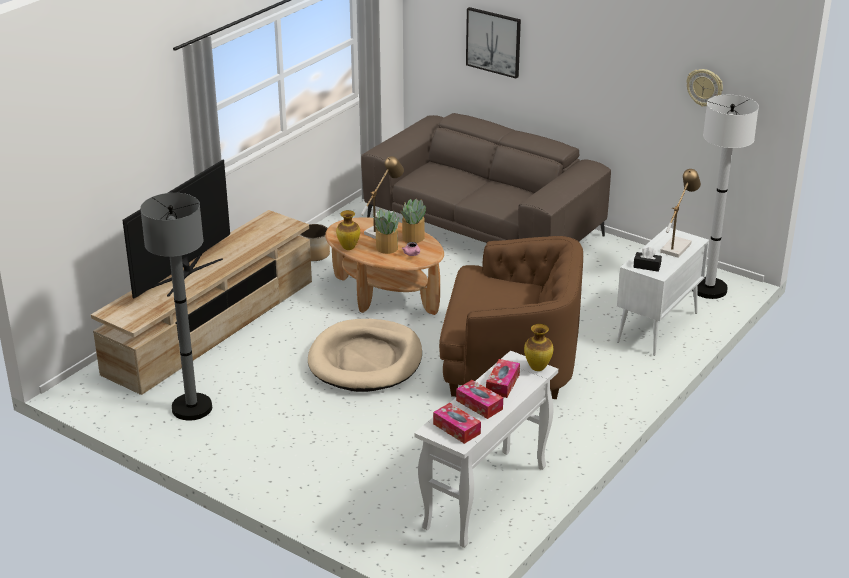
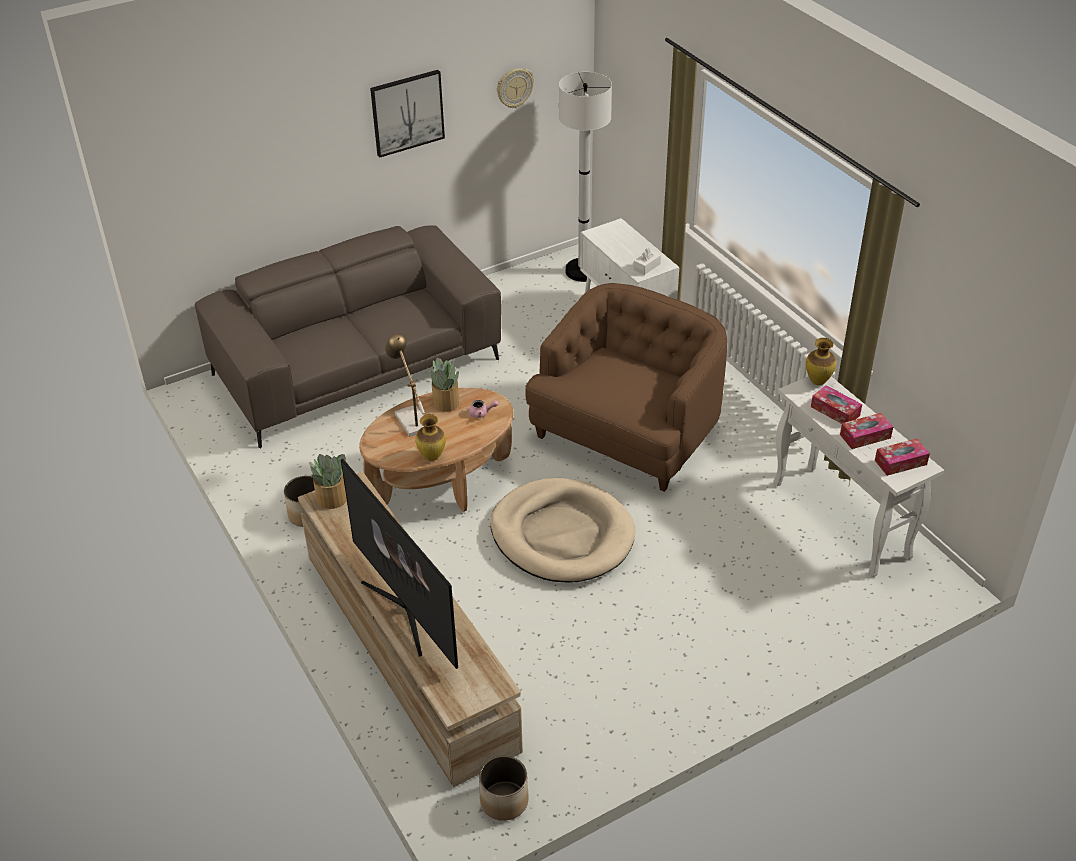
camera: 65 degrees left, 10 degrees up
(98, 399) = (504, 800): none -> planter
(192, 408) = (574, 709): grey floor lamp -> none
(386, 248) = (454, 428): potted plant -> potted plant (332, 499)
(493, 42) = (262, 168): picture -> picture (407, 112)
(647, 266) = (646, 267): black tissue box -> white tissue box
(677, 246) = (620, 238): table lamp -> none

